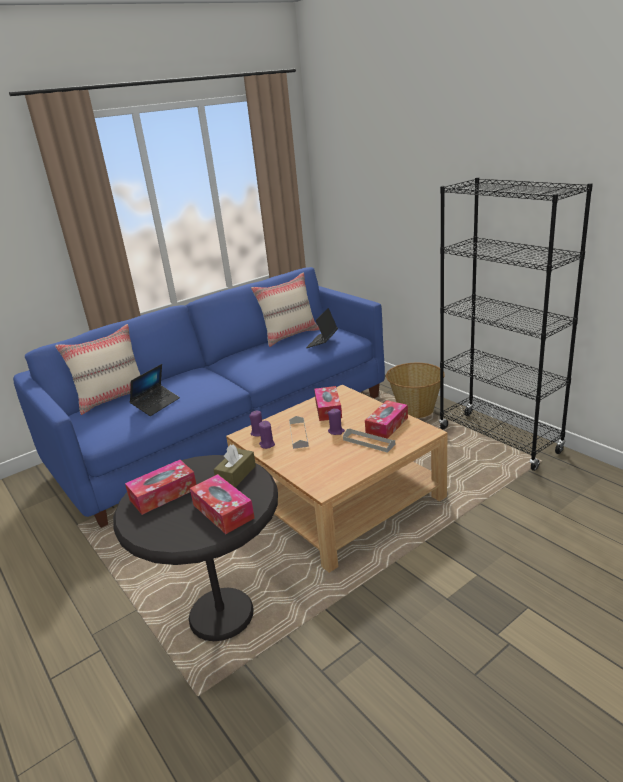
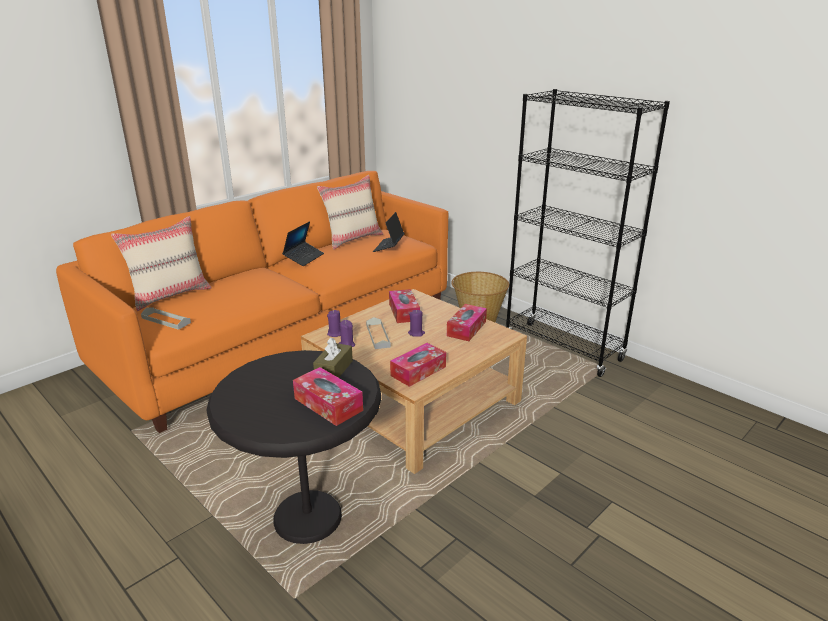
camera: 10 degrees left, 0 degrees up
(156, 404) = (221, 302): laptop -> laptop (304, 258)
(163, 494) = (259, 388): tissue box -> tissue box (418, 371)
(227, 431) = (285, 336): blue sofa -> orange sofa
(368, 442) = (451, 344): grey tray -> grey tray (166, 320)

